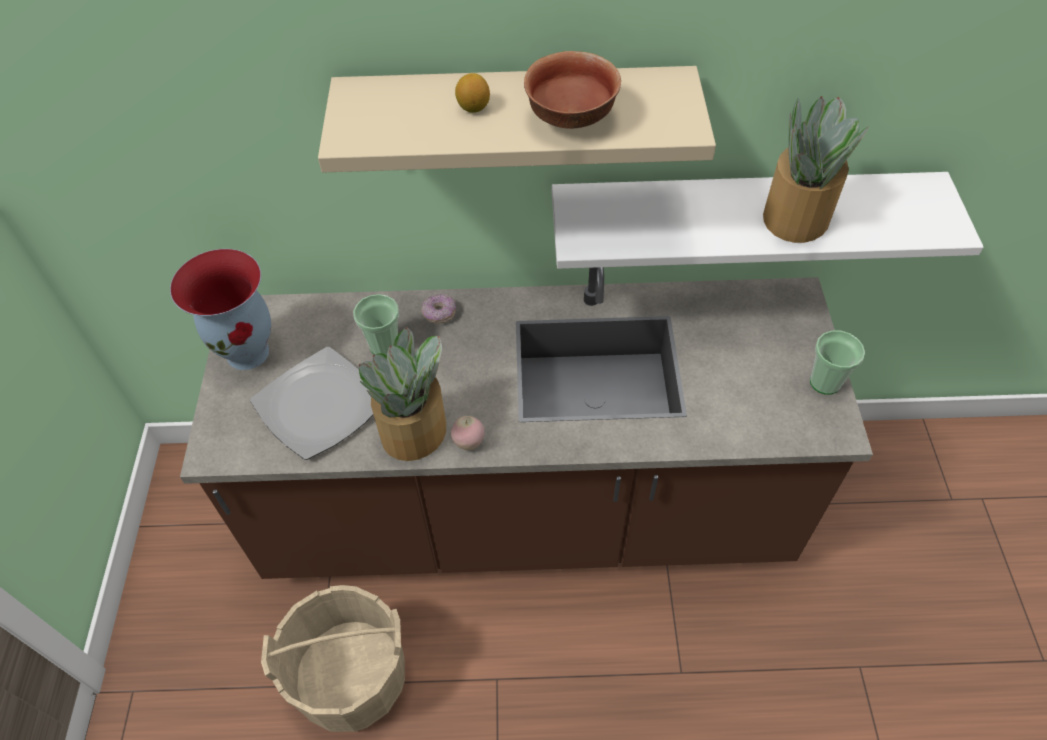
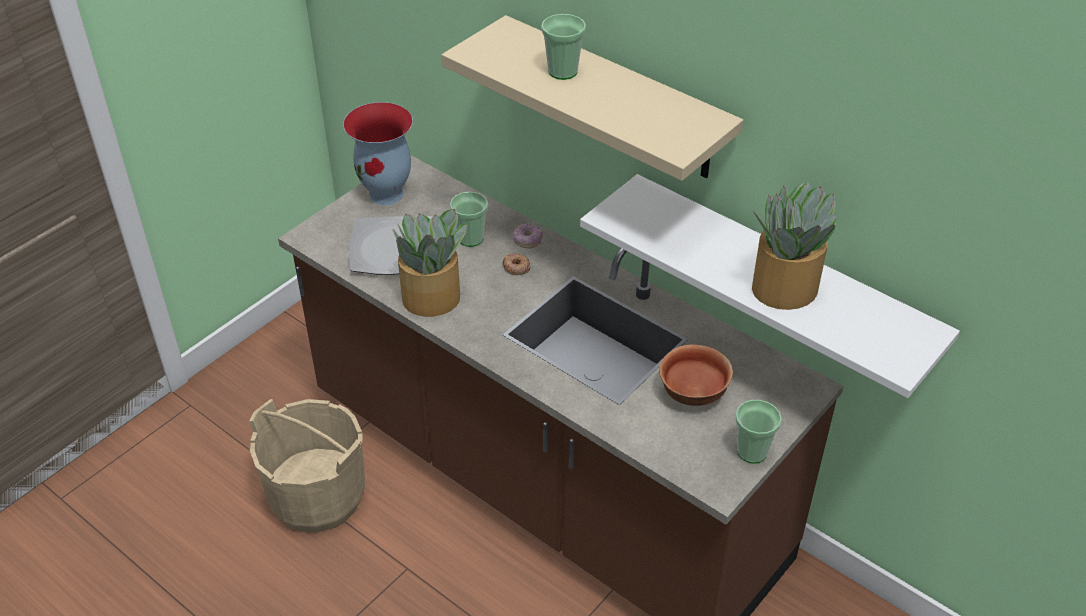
camera: 40 degrees right, 10 degrees down
(457, 346) = (516, 267): none -> donut
(469, 442) = (457, 325): apple -> none
(473, 107) = (563, 71): lemon -> cup
(572, 119) = (613, 107): bowl -> bowl (693, 394)

